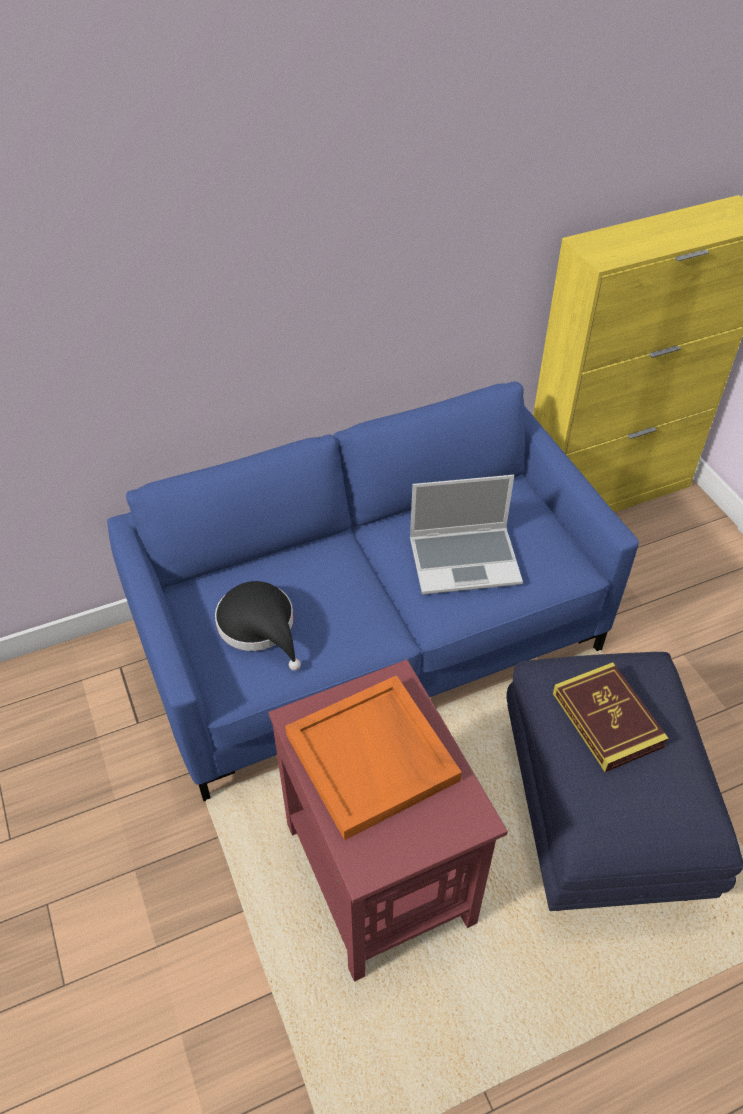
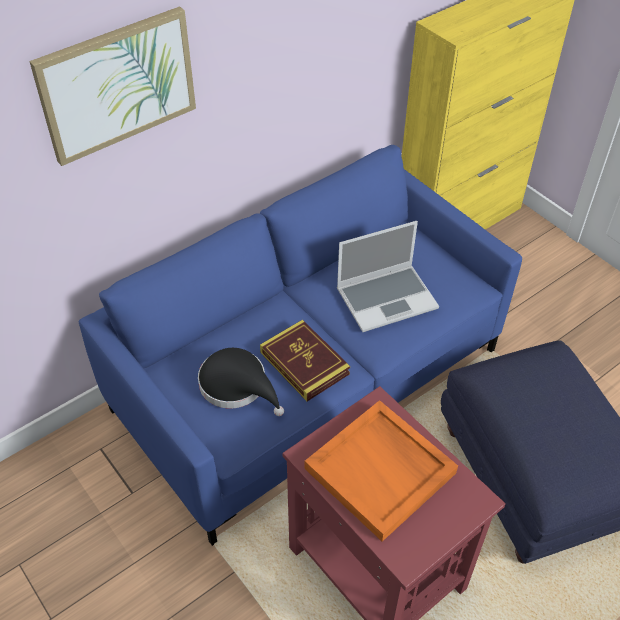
camera: 15 degrees left, 0 degrees up
(165, 259) = (117, 84): none -> picture
(607, 719) = (538, 401): book -> book (304, 363)

